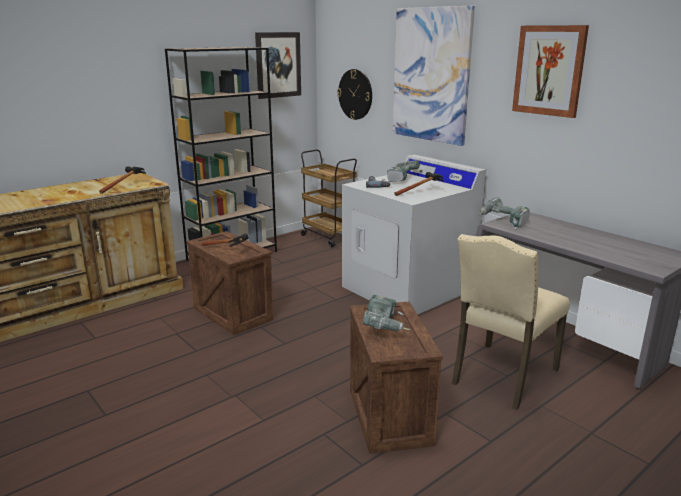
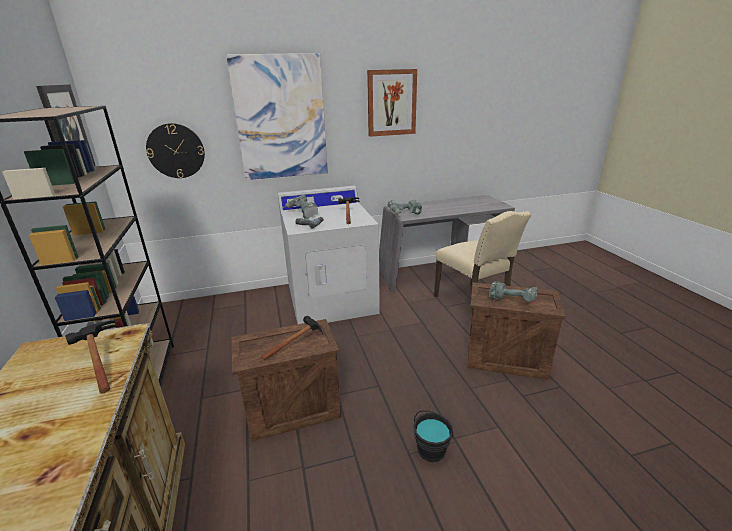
camera: 65 degrees left, 5 degrees up
(215, 385) = (431, 450): none -> black bucket
(328, 238) = (186, 307): brown cart -> none

